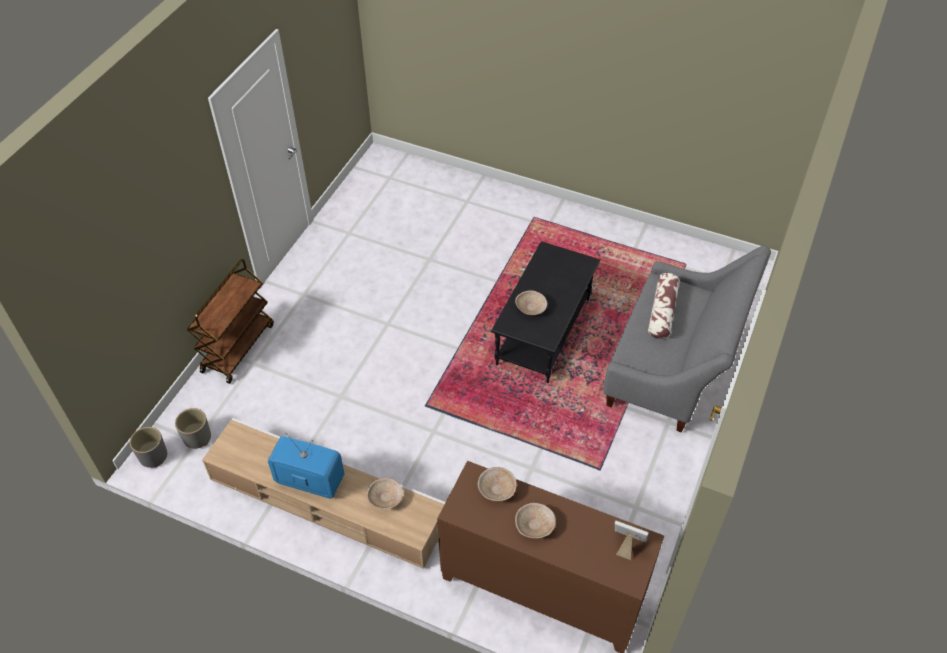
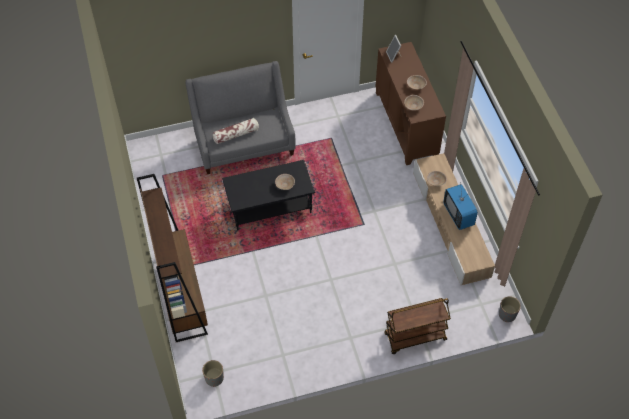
camera: 130 degrees left, 5 degrees up
(197, 437) = (479, 305): grey planter -> grey planter (214, 378)
(500, 199) = (181, 295): none -> brown bookcase

